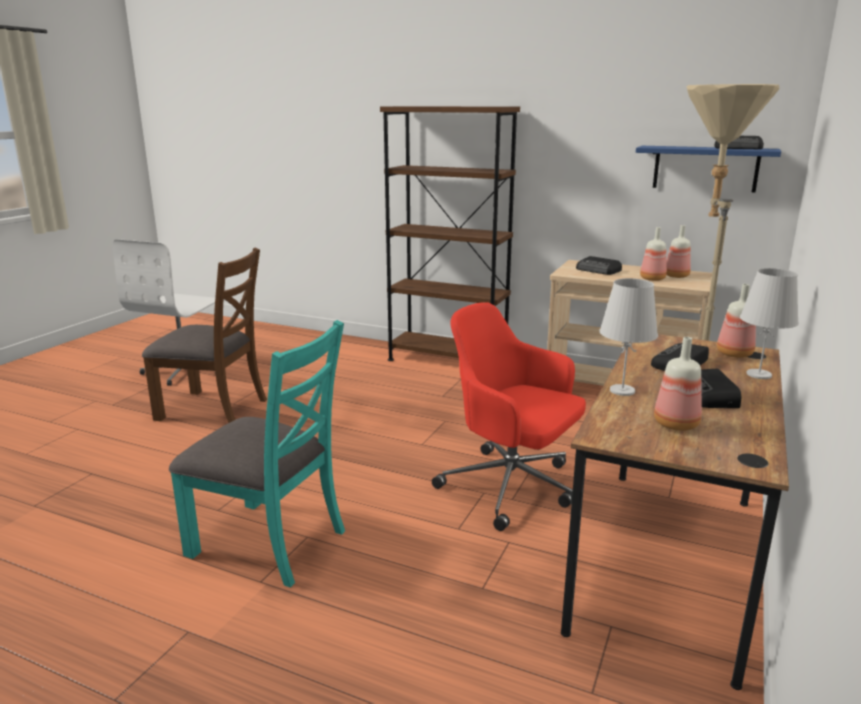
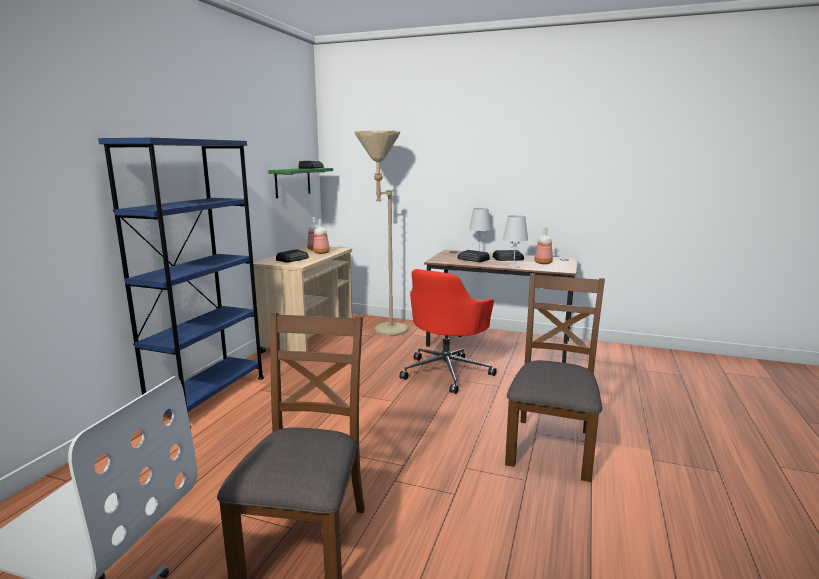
camera: 95 degrees left, 5 degrees down
(269, 542) = (551, 446): turquoise chair -> brown chair
(447, 360) = (209, 397): brown bookcase -> blue bookcase
(705, 168) = (293, 182): blue shelf -> green shelf
(733, 354) = (454, 253): bottle -> none

